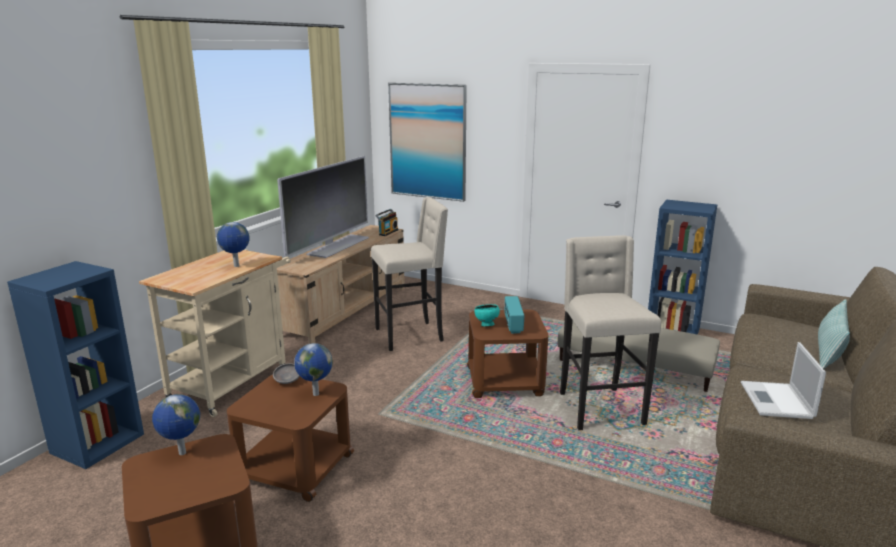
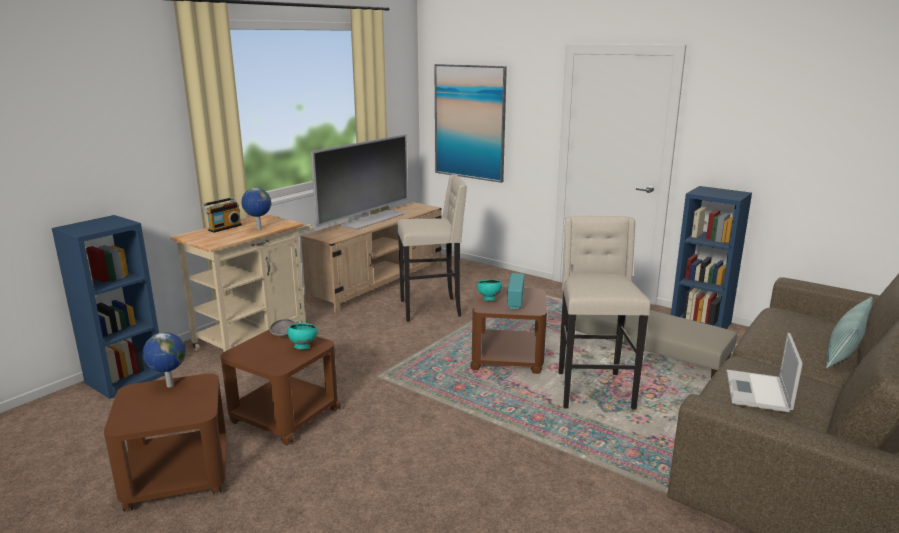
camera: 10 degrees right, 0 degrees up
(315, 394) = (303, 347): globe -> turquoise bowl
(387, 232) = (425, 209): radio -> radio (224, 227)

